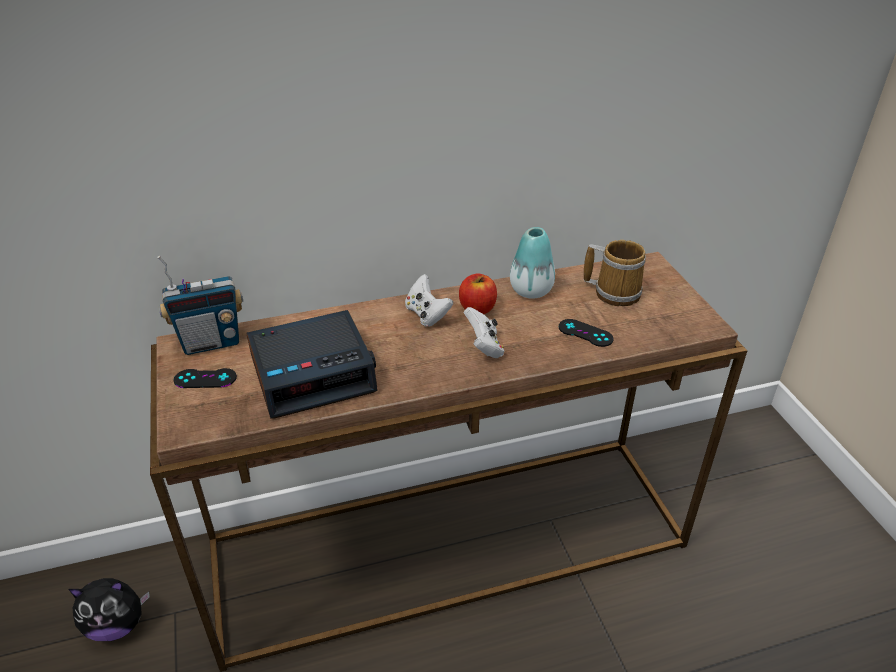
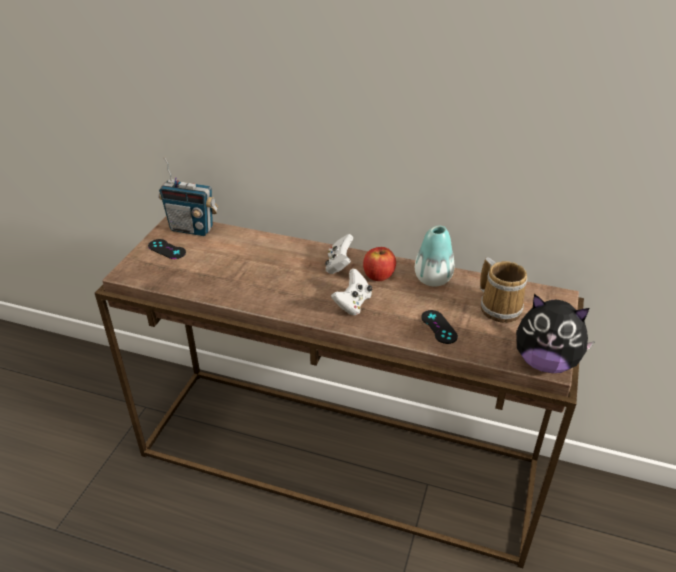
camera: 35 degrees right, 0 degrees up
(117, 625) = (112, 397): plush toy -> plush toy (545, 362)
(313, 373) = (228, 273): alarm clock -> none

